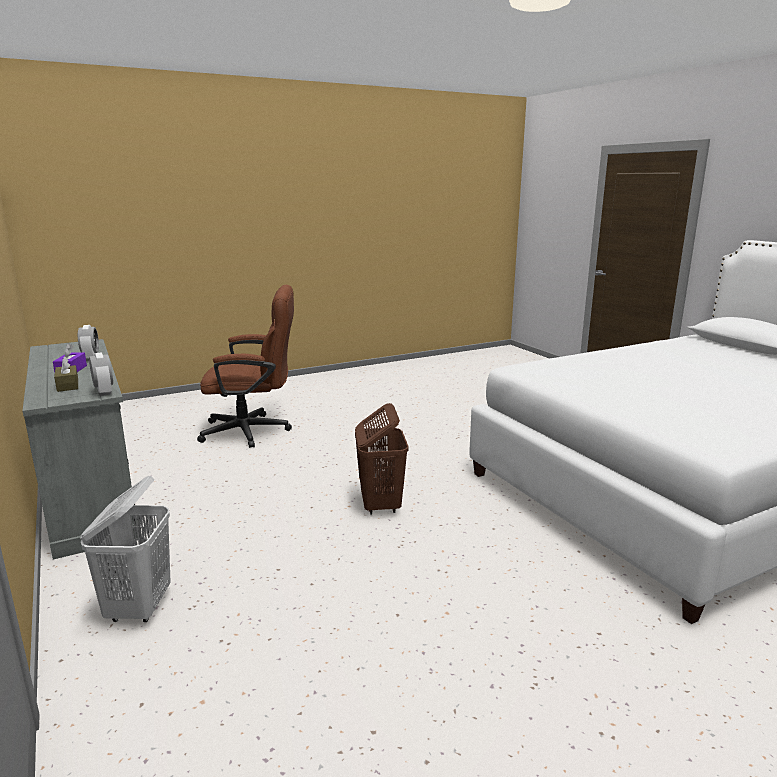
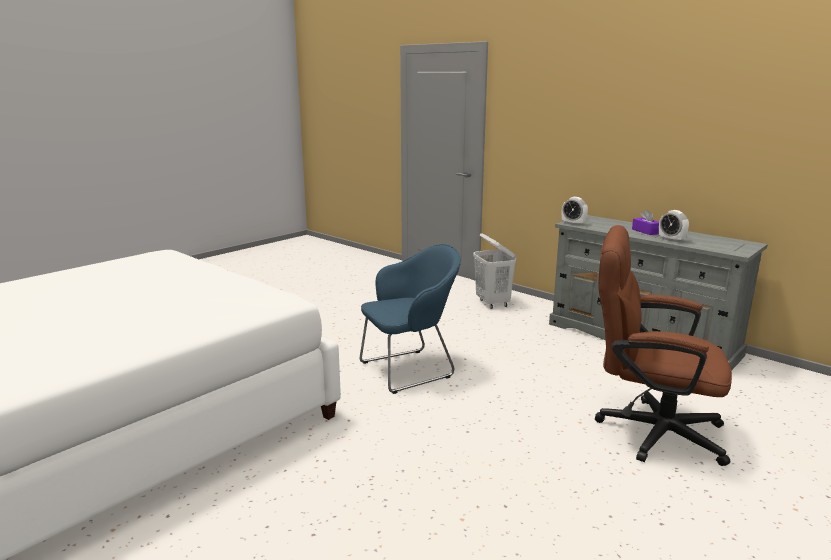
camera: 160 degrees right, 0 degrees up
(68, 385) = (609, 224): brown tissue box -> none
(254, 431) = (648, 430): brown office chair -> brown office chair turned 45 degrees clockwise
(380, 505) = (410, 369): brown laundry basket -> blue armchair

